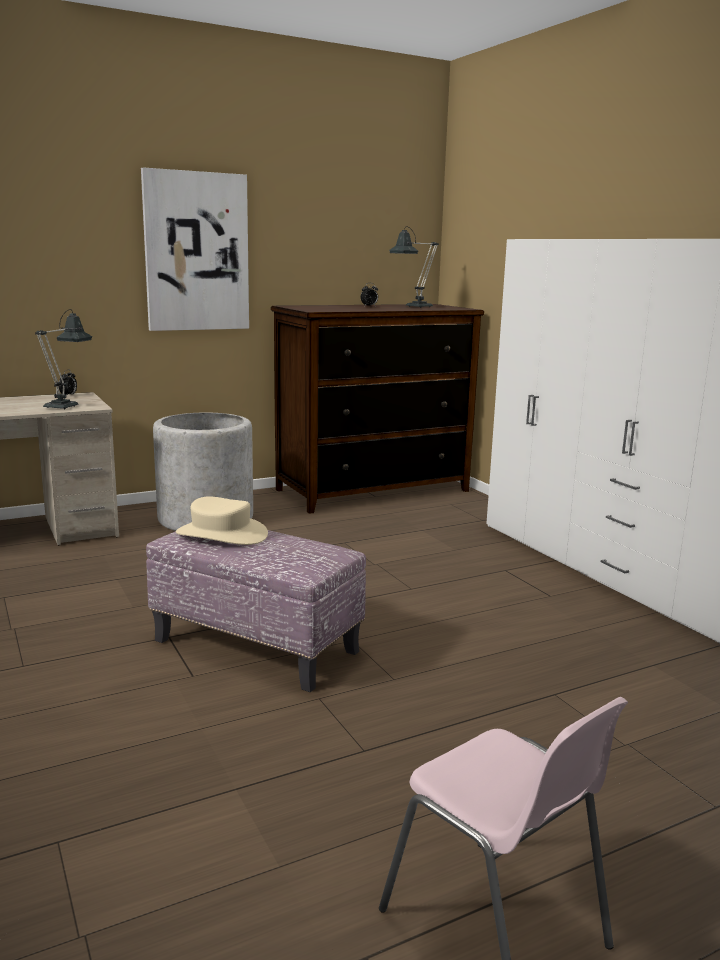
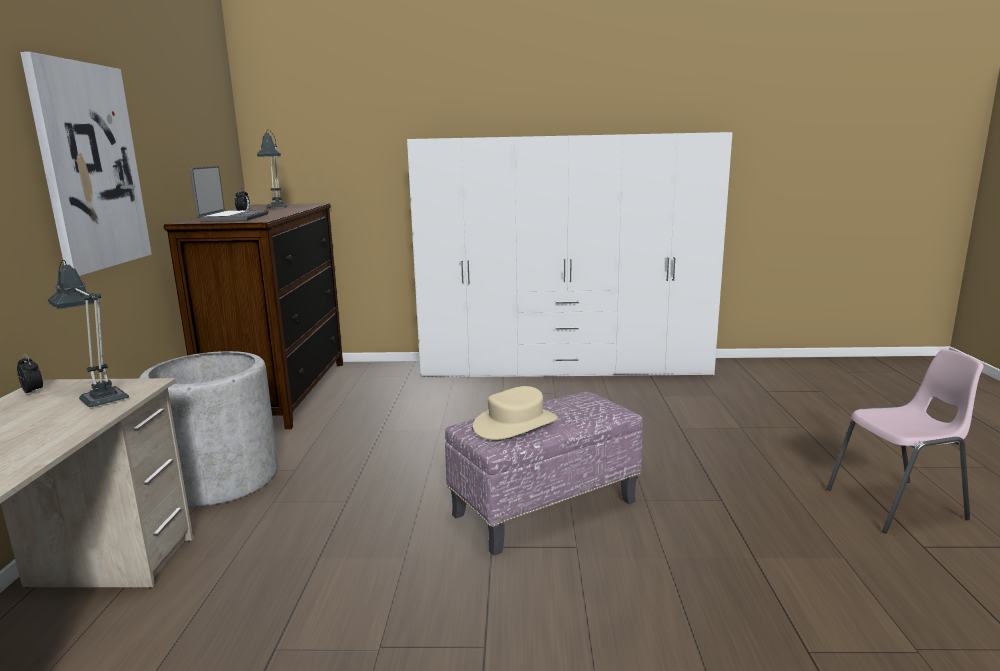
camera: 60 degrees left, 0 degrees up
(324, 308) = (233, 218): none -> laptop

